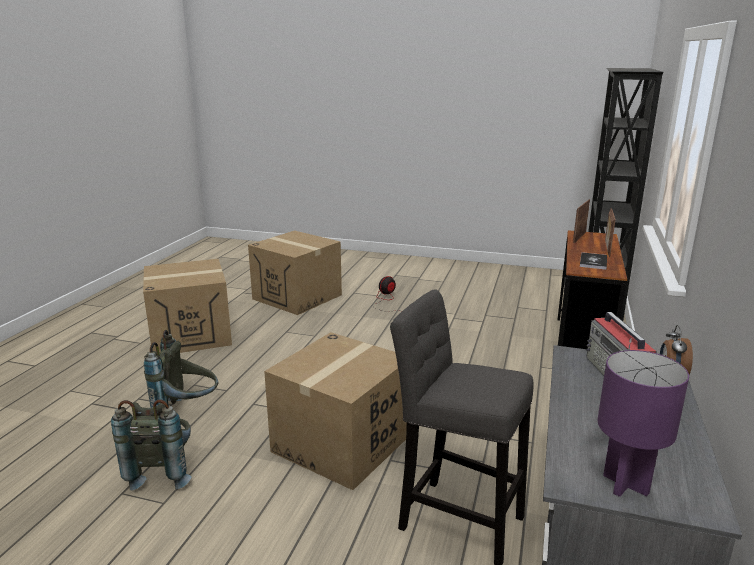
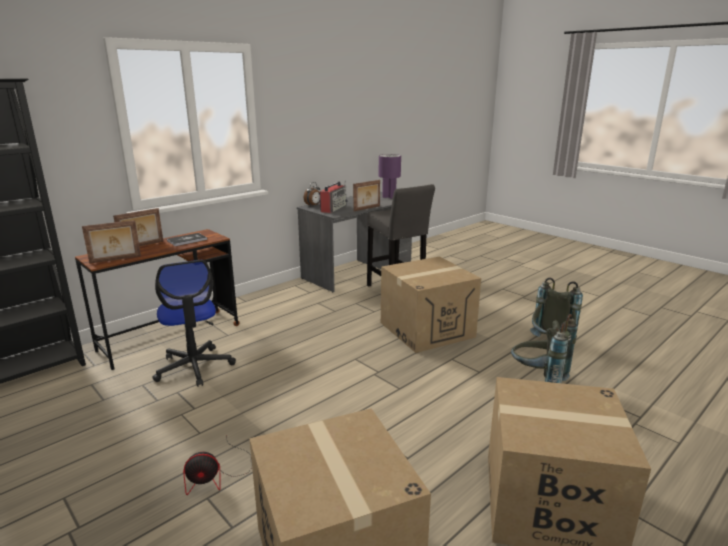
camera: 150 degrees left, 0 degrees up
(506, 336) = (194, 367): none -> office chair
(561, 394) = (367, 208): none -> picture frame

